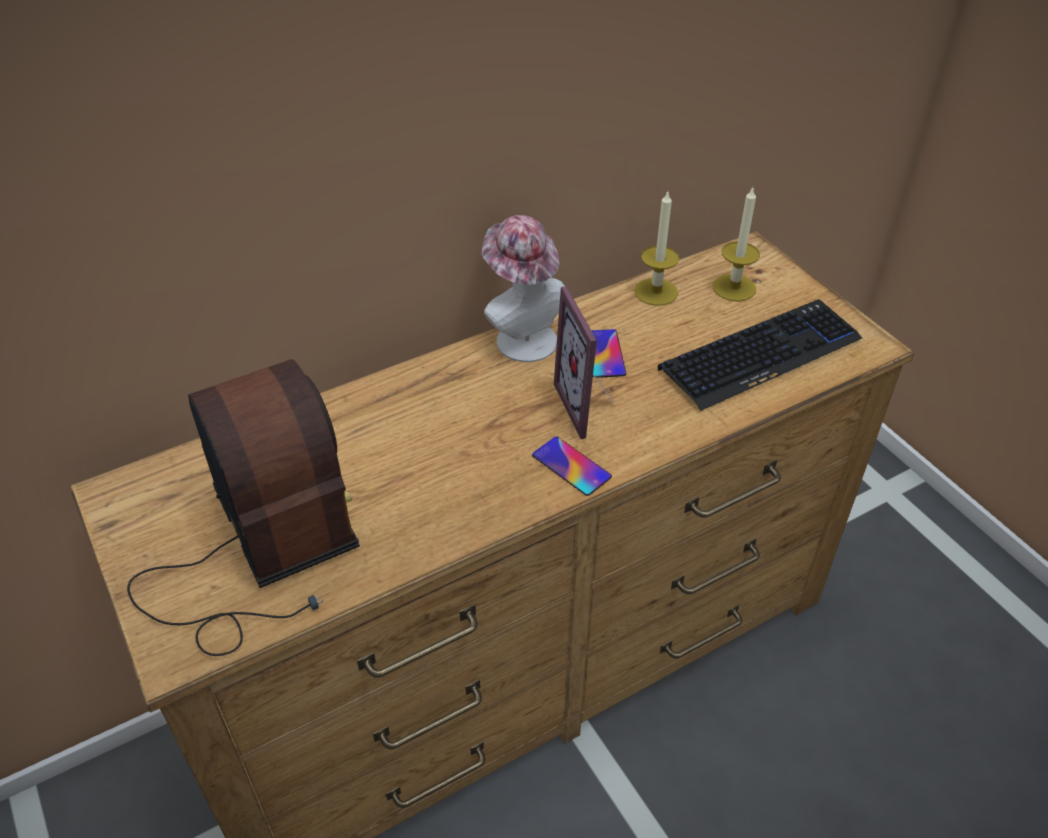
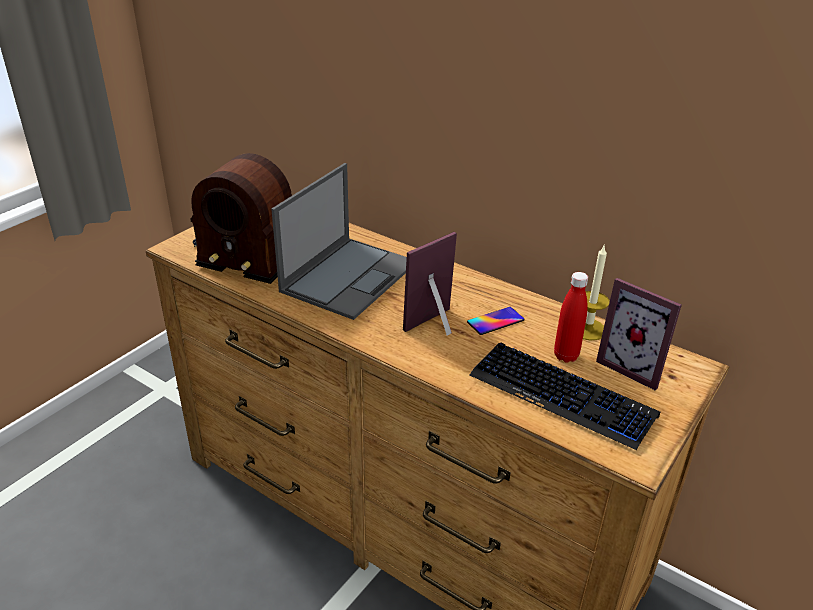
camera: 65 degrees right, 10 degrees down
(258, 552) = (247, 249): radio -> radio turned 75 degrees clockwise
(423, 453) = (350, 276): none -> laptop
(521, 337) = (481, 284): hat -> none
(571, 466) = (375, 332): phone -> none
(695, 326) = (566, 356): none -> red bottle
(734, 288) = (634, 367): candle -> picture frame

